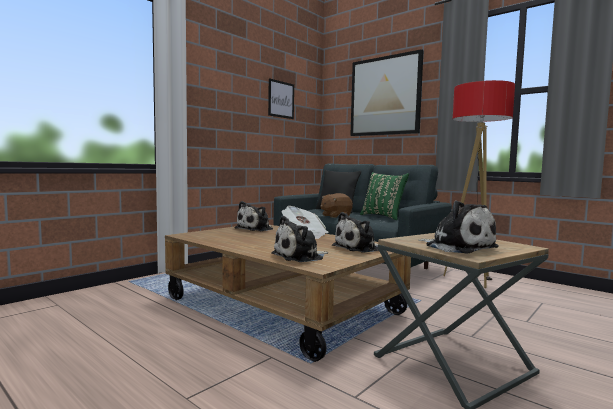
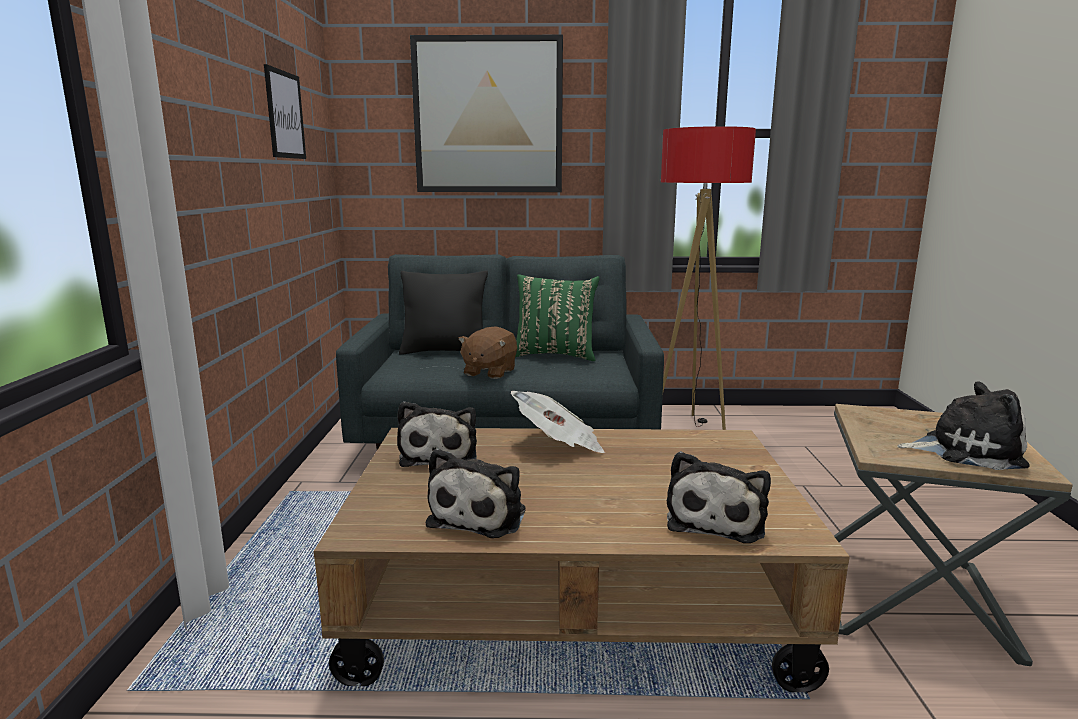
camera: 40 degrees left, 10 degrees up
(358, 248) = (714, 459): plush toy -> plush toy (481, 515)

